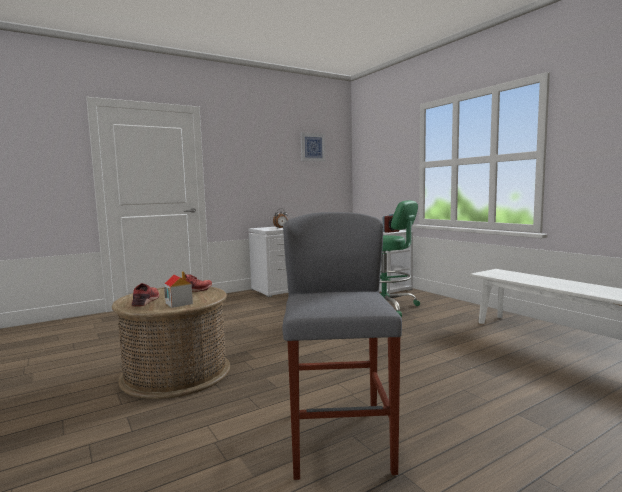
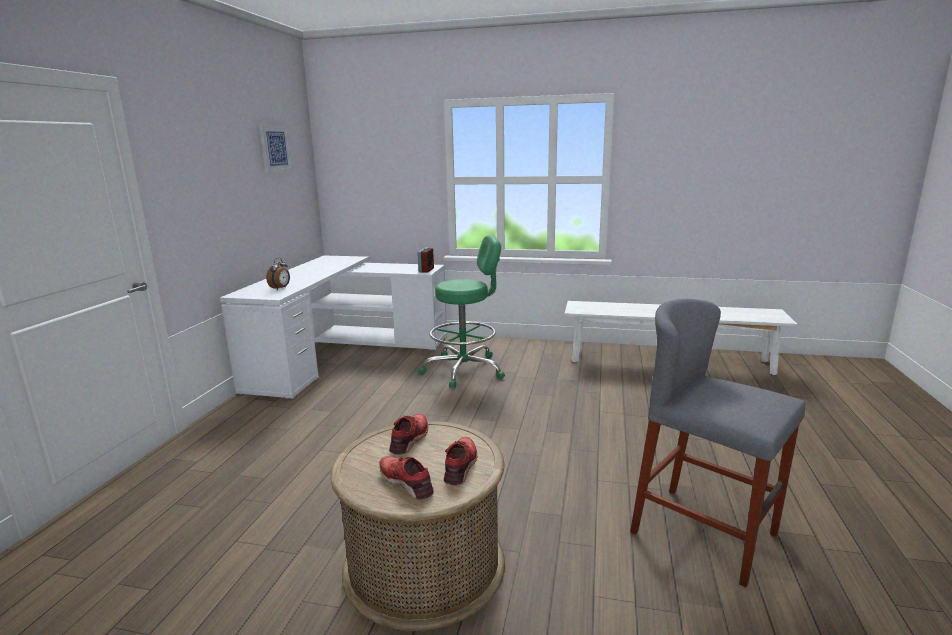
camera: 45 degrees left, 10 degrees up
(179, 303) = (461, 465): toy house -> red shoe

